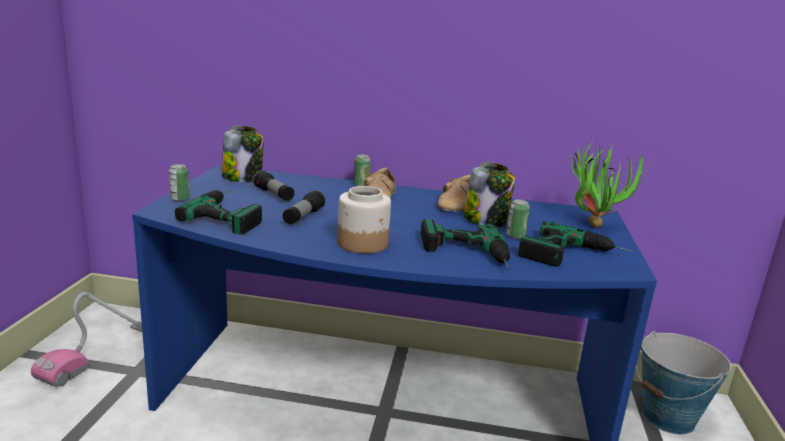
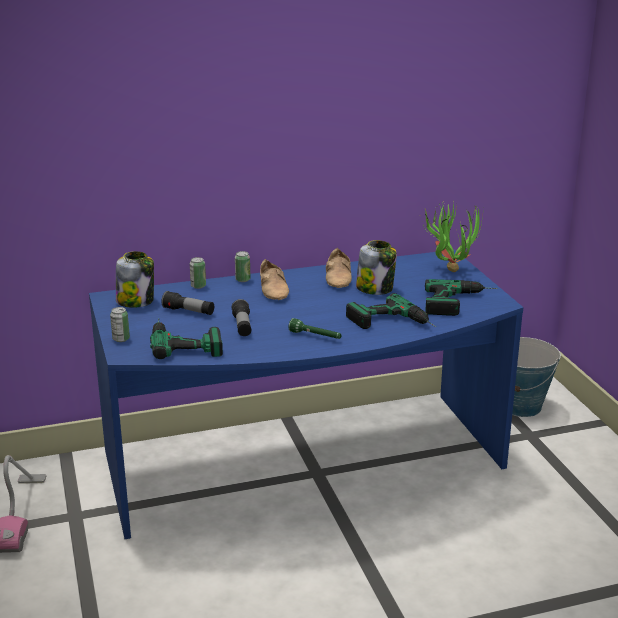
camera: 25 degrees left, 5 degrees up
(363, 243) = (315, 336): jar -> green flashlight
(515, 236) = (408, 297): can -> can (198, 286)

